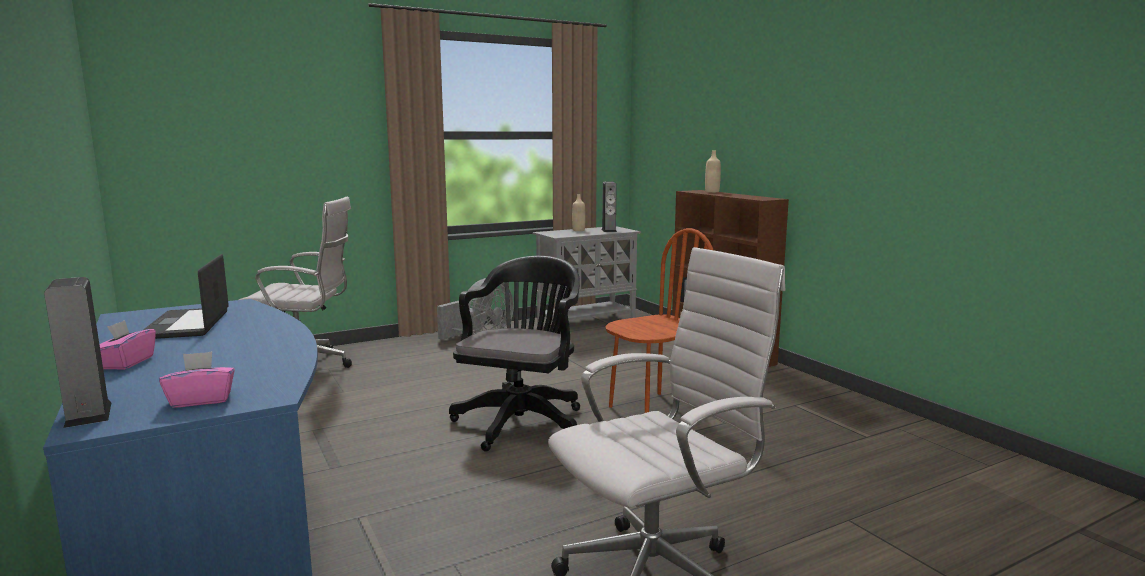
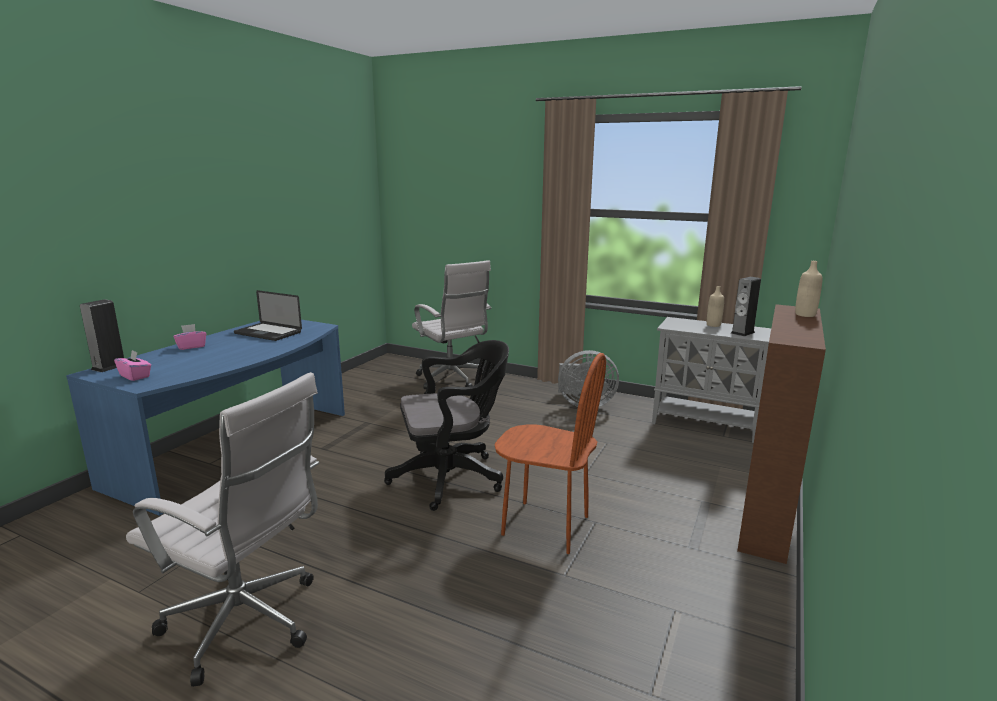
camera: 55 degrees right, 5 degrees up
(187, 325) = (268, 333): laptop -> laptop turned 105 degrees counterclockwise

